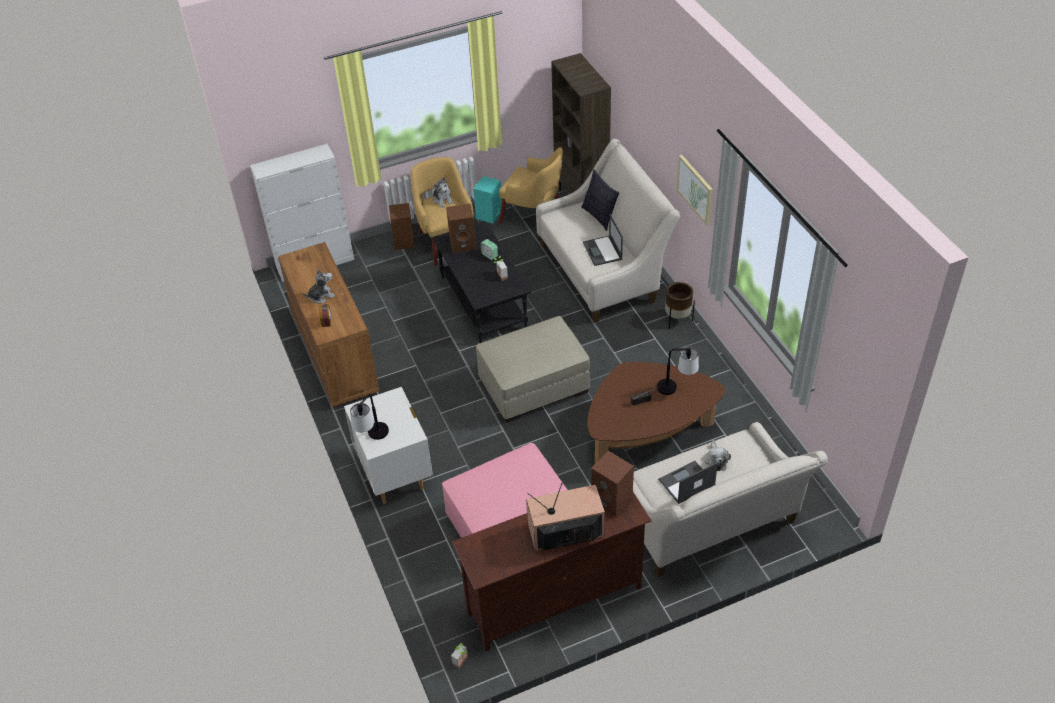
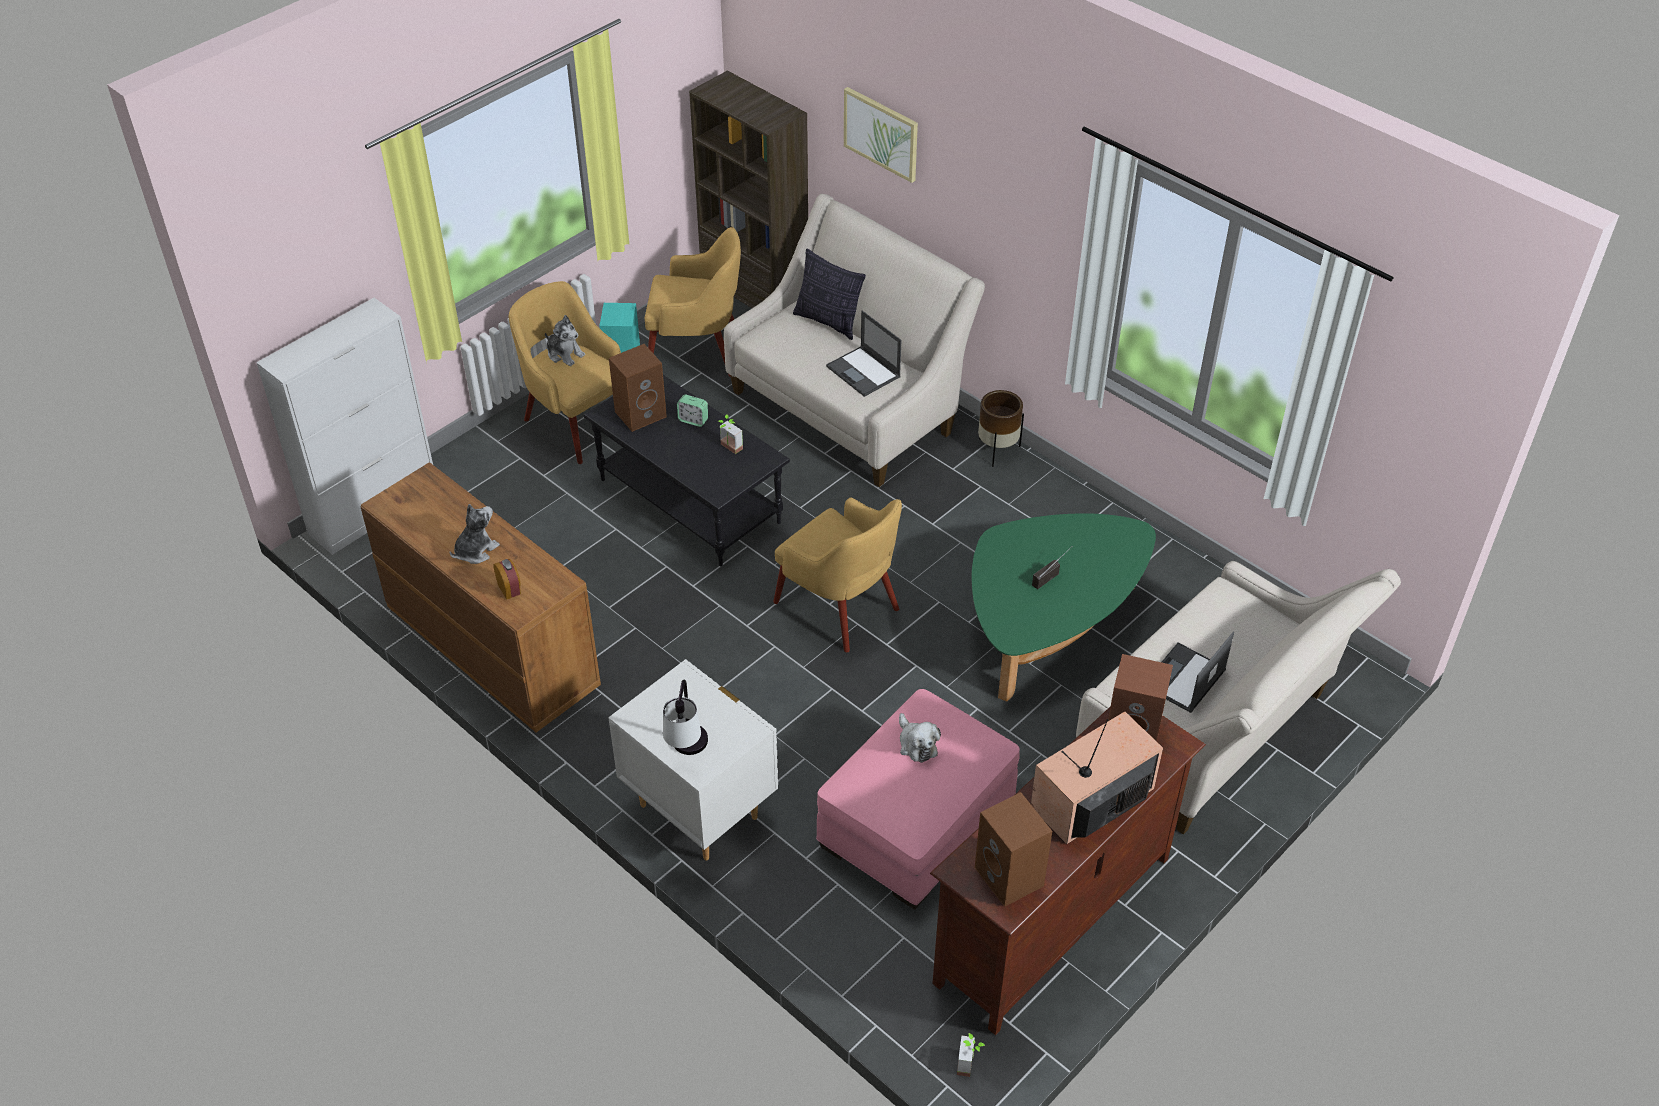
camera: 25 degrees left, 0 degrees up
(404, 241) = (508, 439): brown speaker -> brown speaker (1011, 877)
(533, 386) = (839, 607): beige ottoman -> yellow armchair
(648, 433) = (1049, 628): brown coffee table -> green coffee table
(676, 388) = (1084, 545): table lamp -> none
(695, 189) = (1017, 236): picture -> picture (881, 133)
(716, 460) = (1205, 633): plush toy -> plush toy (916, 744)

